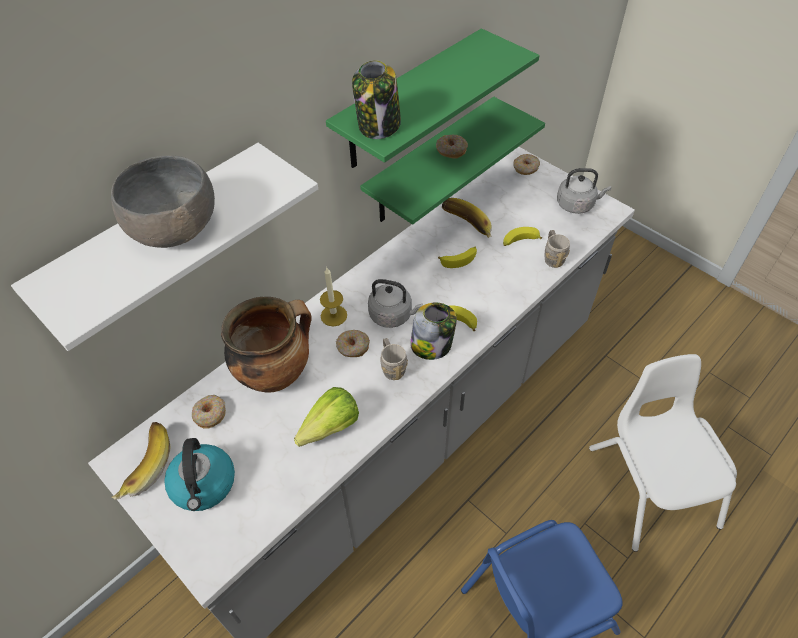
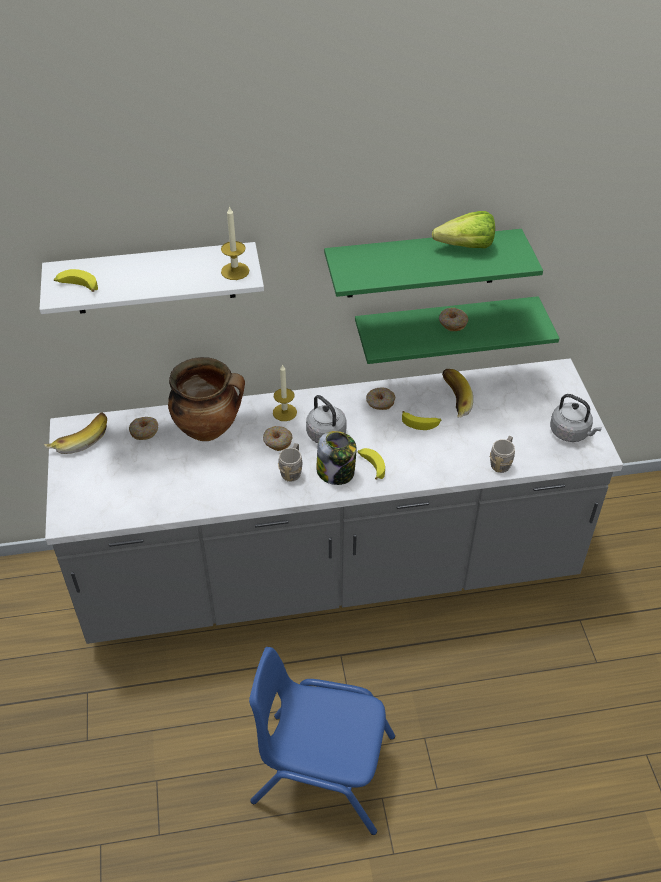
camera: 35 degrees right, 5 degrees down
(174, 228) = (152, 273): grey bowl -> none
(204, 485) = (104, 472): kettle -> none
(270, 182) = (235, 271): none -> candle
(325, 430) = (207, 484): lettuce -> lettuce (460, 246)
(379, 126) = (356, 268): jar -> none
(519, 242) = (486, 436): banana -> banana (77, 286)
(525, 168) = (556, 380): donut -> donut (380, 402)
(651, 486) = (515, 751): white chair -> none

